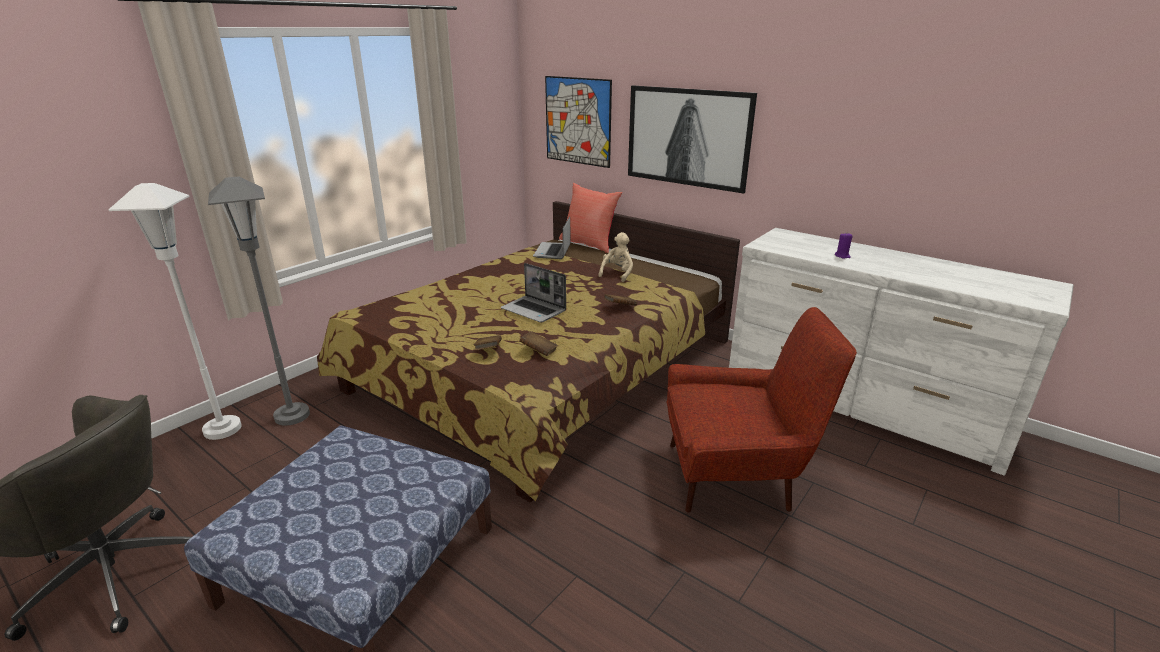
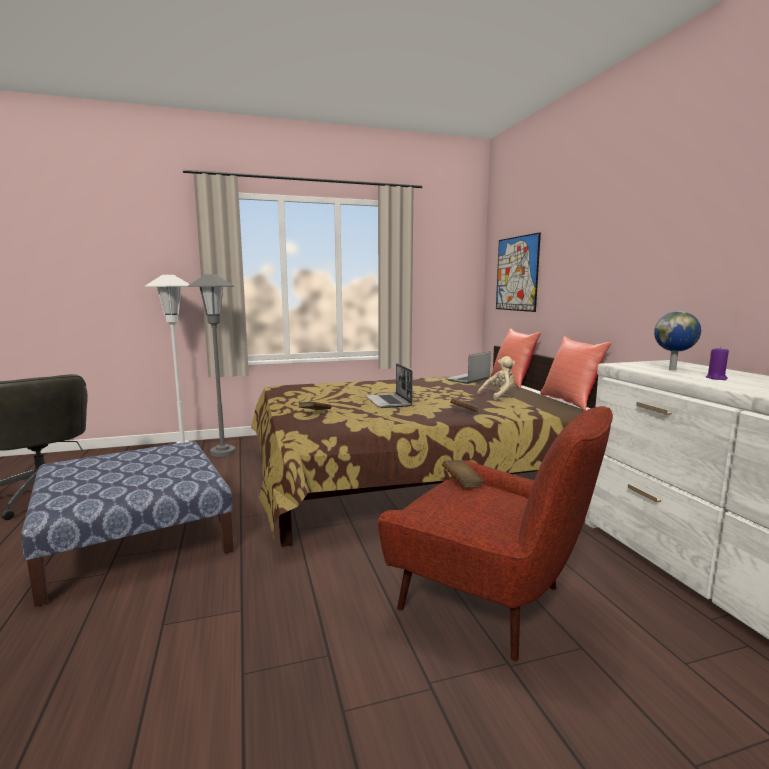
camera: 35 degrees right, 15 degrees down
(538, 351) = (347, 421): brown book -> brown book (462, 483)
(671, 264) = (570, 401): none -> red pillow
(688, 137) = (594, 273): picture -> none
(802, 247) = (673, 369): none -> globe

